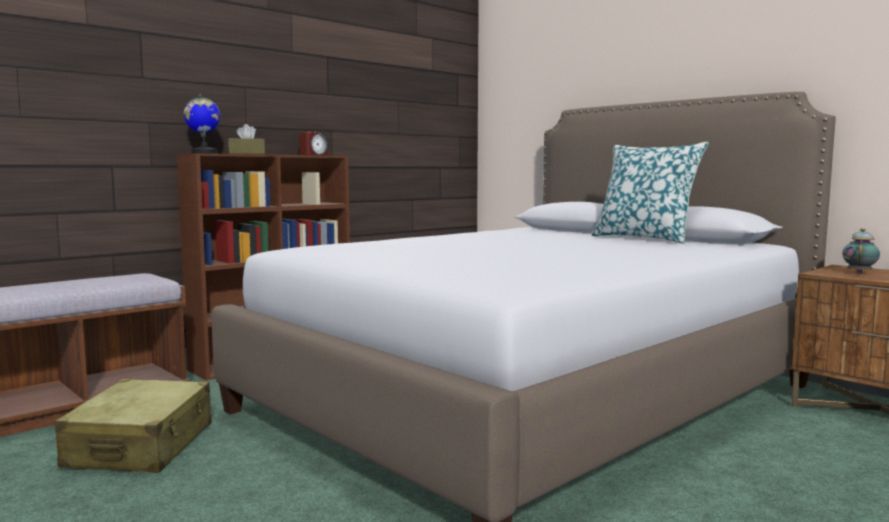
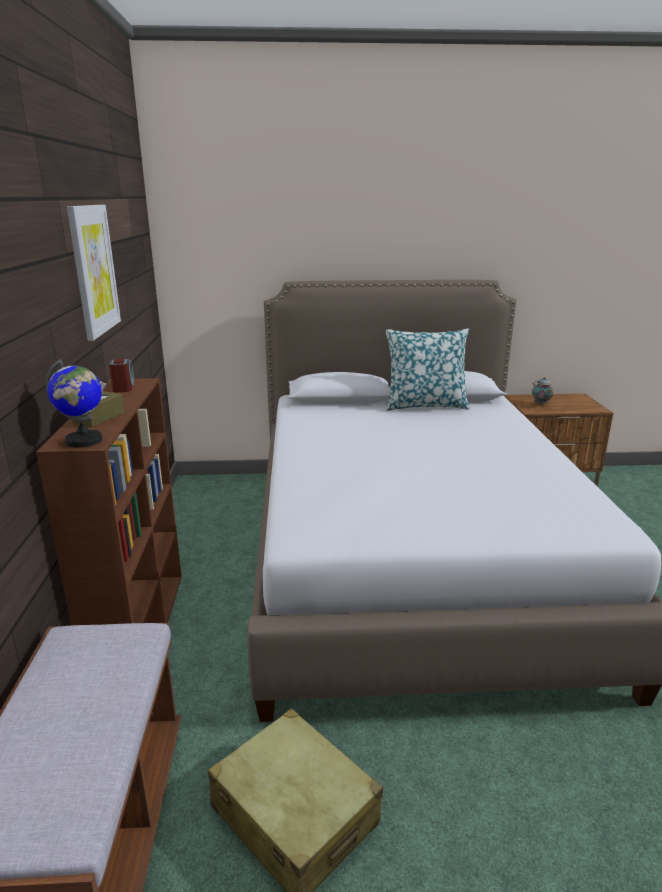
camera: 50 degrees left, 15 degrees up
(331, 72) = (93, 270): none -> picture

